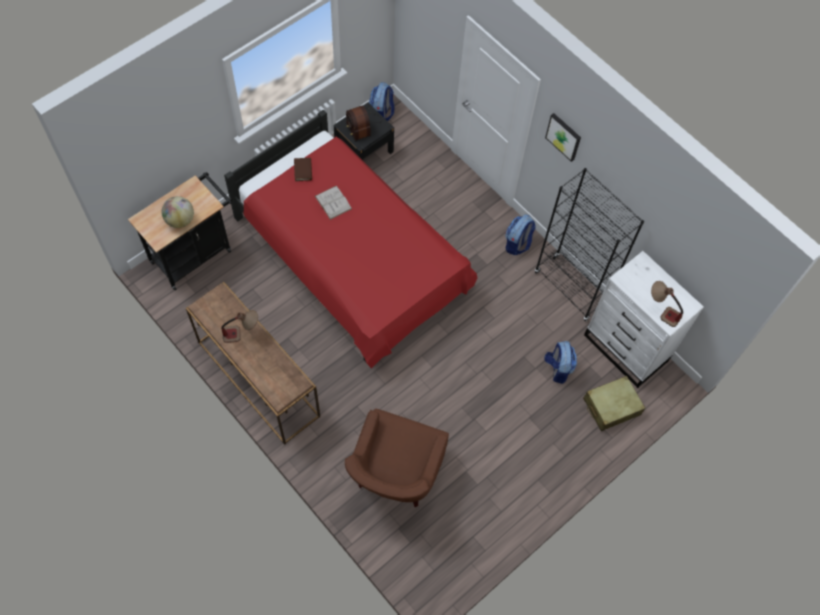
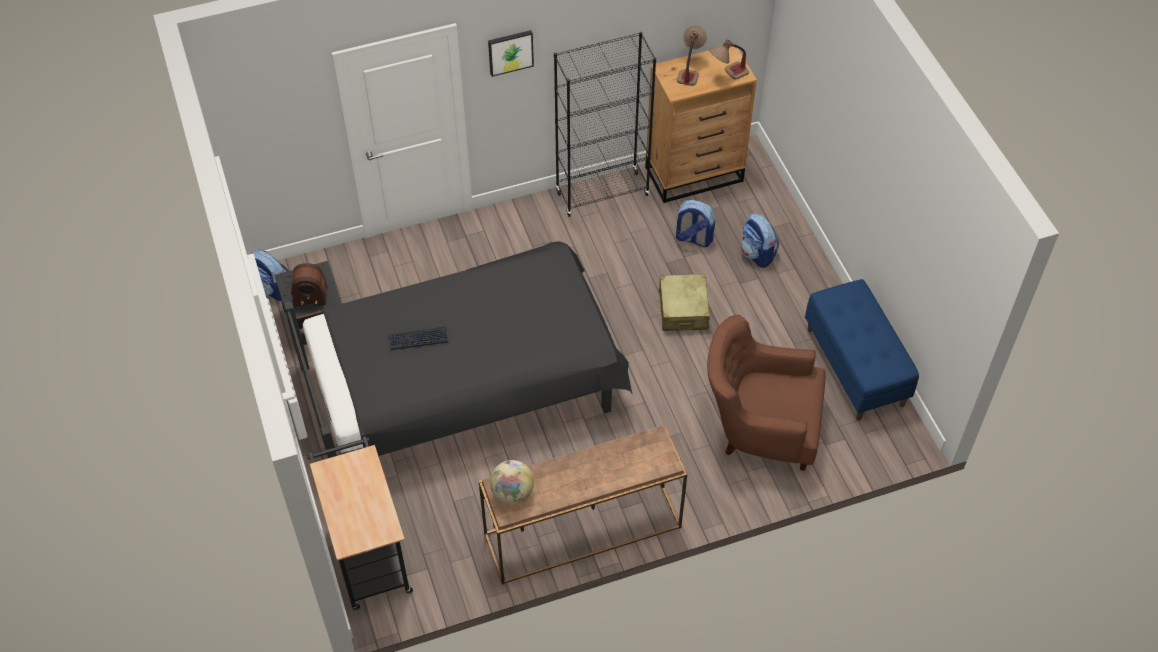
camera: 65 degrees left, 10 degrees down
(180, 220) = (370, 498): globe -> globe (512, 493)
(242, 333) = (564, 477): table lamp -> table lamp (690, 70)
(303, 170) = (355, 356): brown book -> none
(333, 202) = (418, 339): white book -> keyboard
(351, 260) = (465, 384): red bed -> black bed
(395, 474) = (760, 427): brown armchair -> brown armchair turned 150 degrees clockwise
(484, 532) = (855, 367): none -> blue bench
(517, 244) = (524, 220): backpack -> backpack (757, 254)
(611, 407) = (755, 210): beige suitcase -> beige suitcase (683, 310)
(626, 349) = (695, 174): white dresser -> brown dresser

